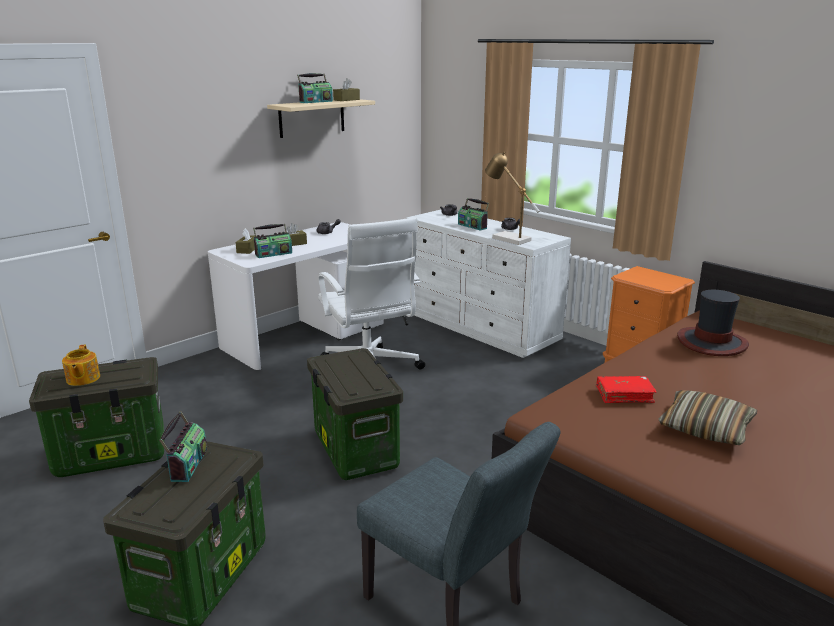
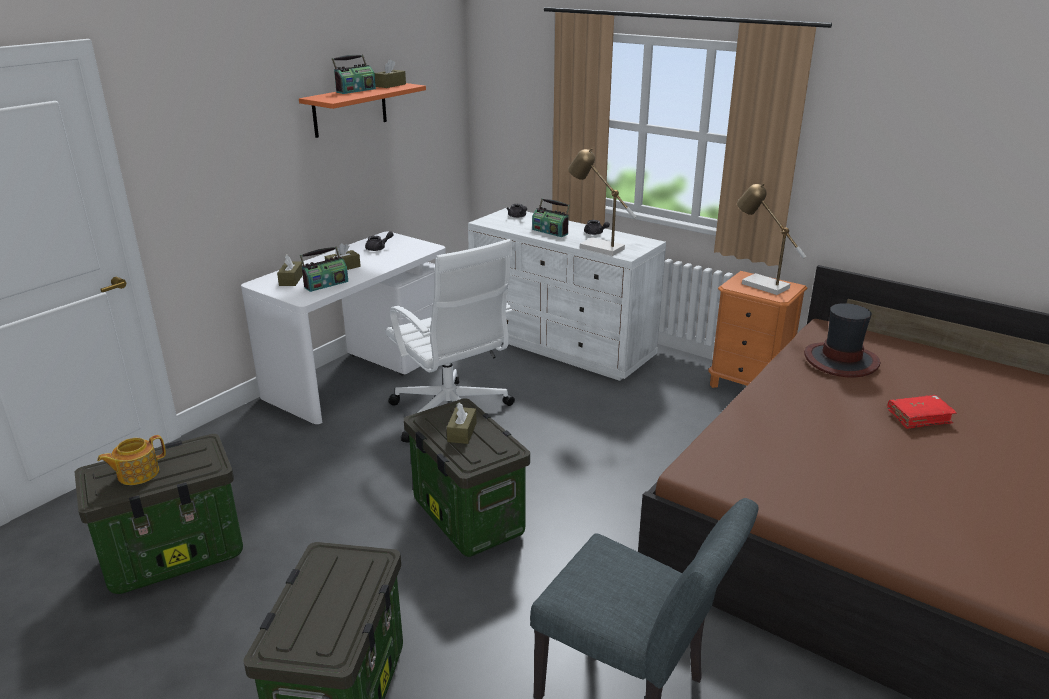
camera: 10 degrees left, 5 degrees up
(82, 379) = (137, 474): teapot -> teapot turned 75 degrees clockwise
(187, 464) = (318, 577): radio -> none
(312, 118) = (350, 109): beige shelf -> orange shelf
(350, 371) = (462, 432): none -> brown tissue box
(624, 395) = (773, 435): red book -> red book (919, 417)
(649, 276) = (759, 284): none -> table lamp
(705, 428) = (866, 468): pillow -> none

